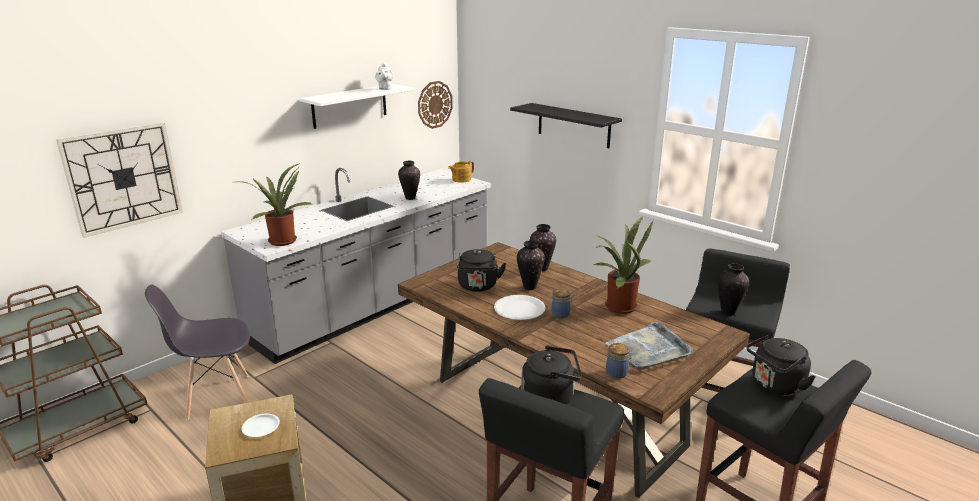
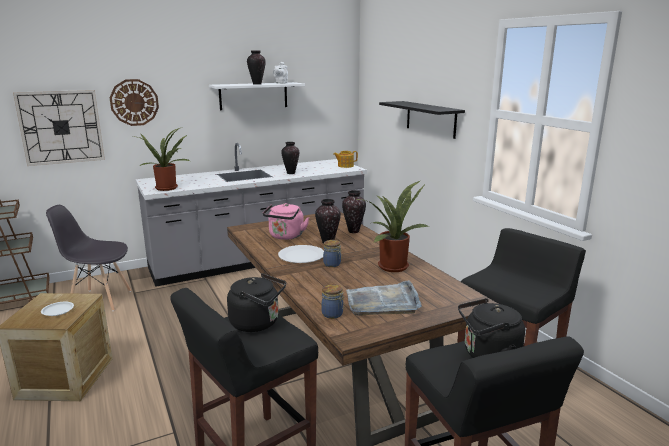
camera: 20 degrees right, 5 degrees down
(434, 104) = (334, 104): wall clock -> wall clock (134, 102)
(478, 287) = (285, 236): black kettle -> pink kettle
(727, 312) = (501, 287): vase -> vase (257, 84)

